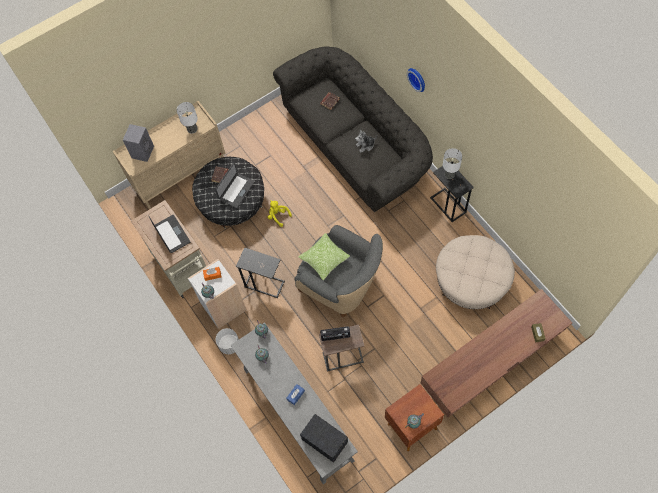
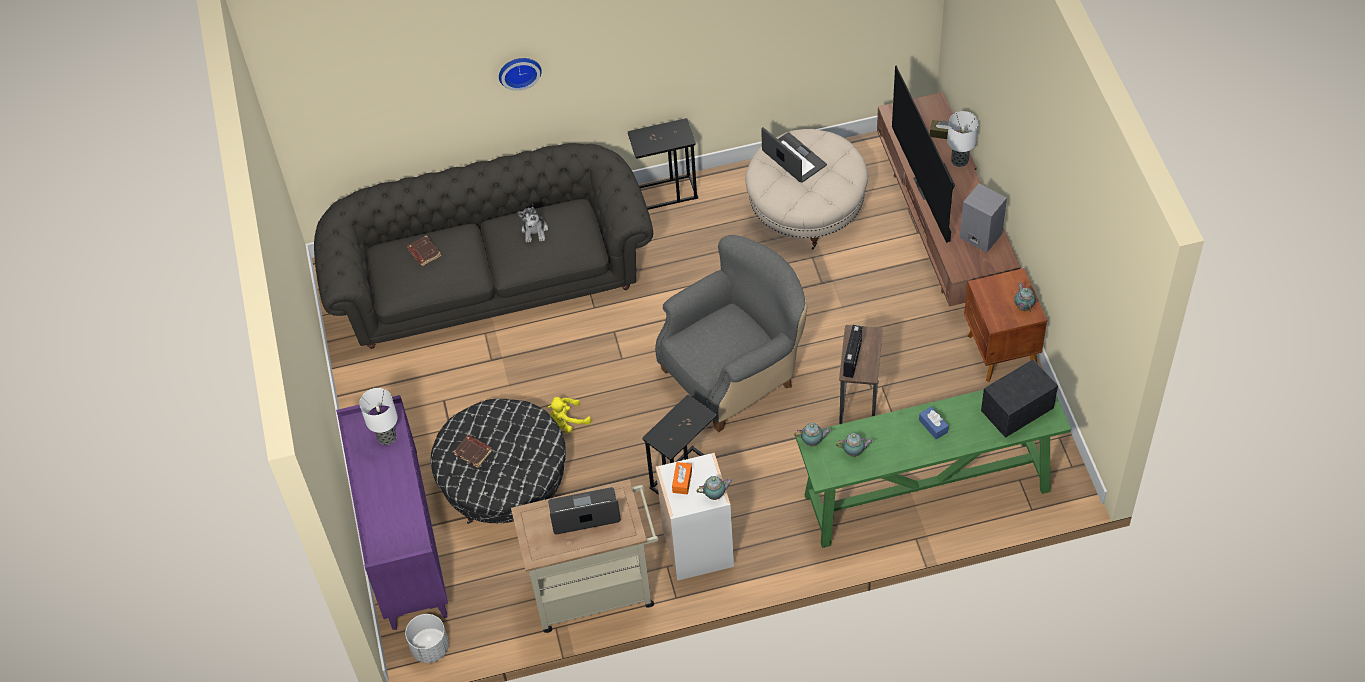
camera: 70 degrees left, 10 degrees down
(142, 151) = (389, 524): grey speaker -> grey speaker (979, 236)
(181, 175) = (405, 548): beige cabinet -> purple cabinet
(229, 345) = (770, 557): white planter -> white planter (430, 648)
(236, 190) = (514, 437): laptop -> laptop (793, 159)
(297, 413) = (925, 493): grey console table -> green console table
(324, 259) = (707, 346): pillow -> none
(450, 174) = (650, 138): table lamp -> table lamp (960, 160)
(490, 338) = (927, 186): none -> television

